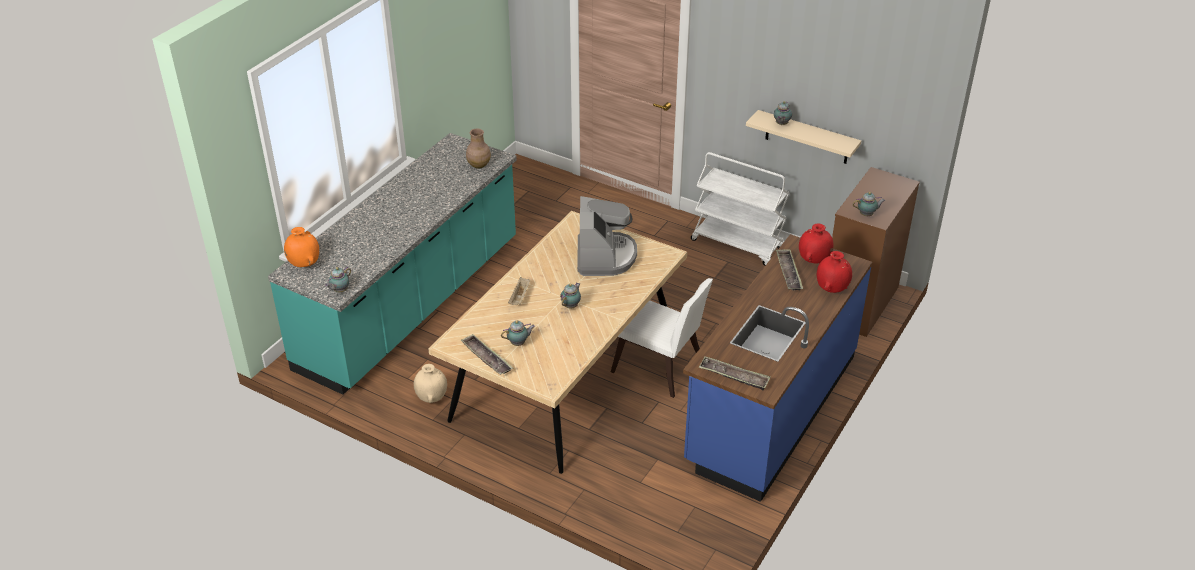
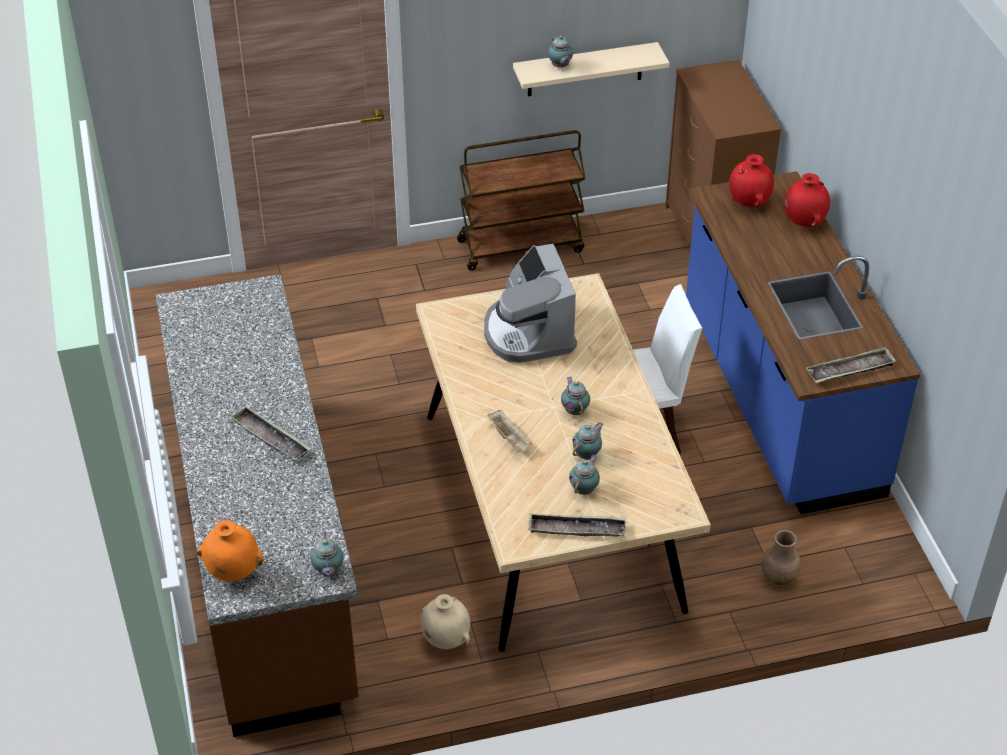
camera: 45 degrees left, 5 degrees up
(411, 304) = (266, 552): turquoise counter -> brown counter
(478, 165) = (254, 313): brown vase -> brown vase (778, 577)
(605, 257) = (528, 333): coffee machine -> coffee machine turned 150 degrees counterclockwise
(738, 244) = (521, 245): white cart -> brown cart
(788, 273) = (745, 230): tray -> tray (270, 437)
(867, 215) = (744, 122): teapot -> teapot (587, 454)

